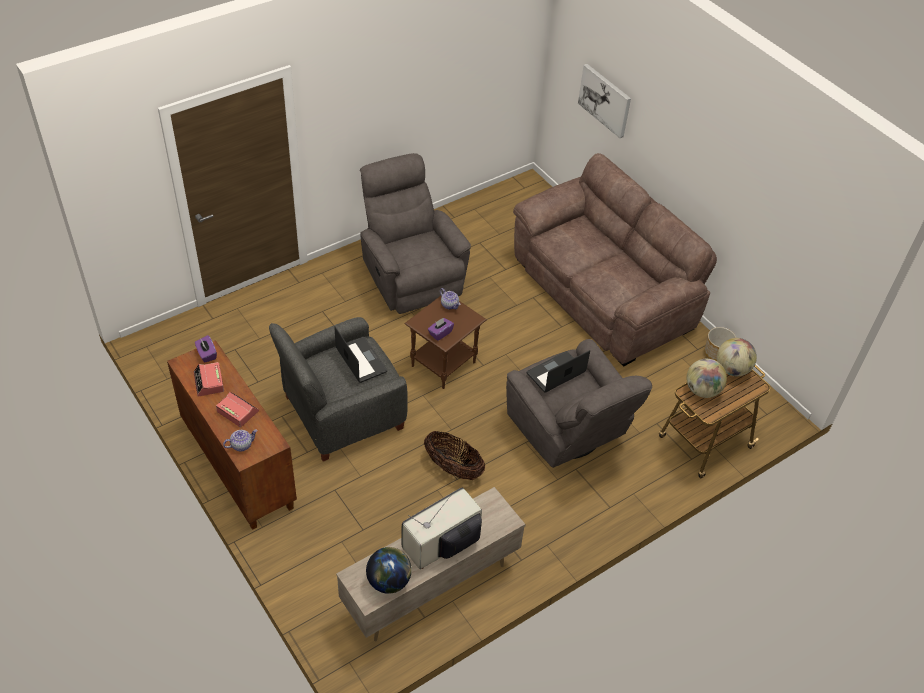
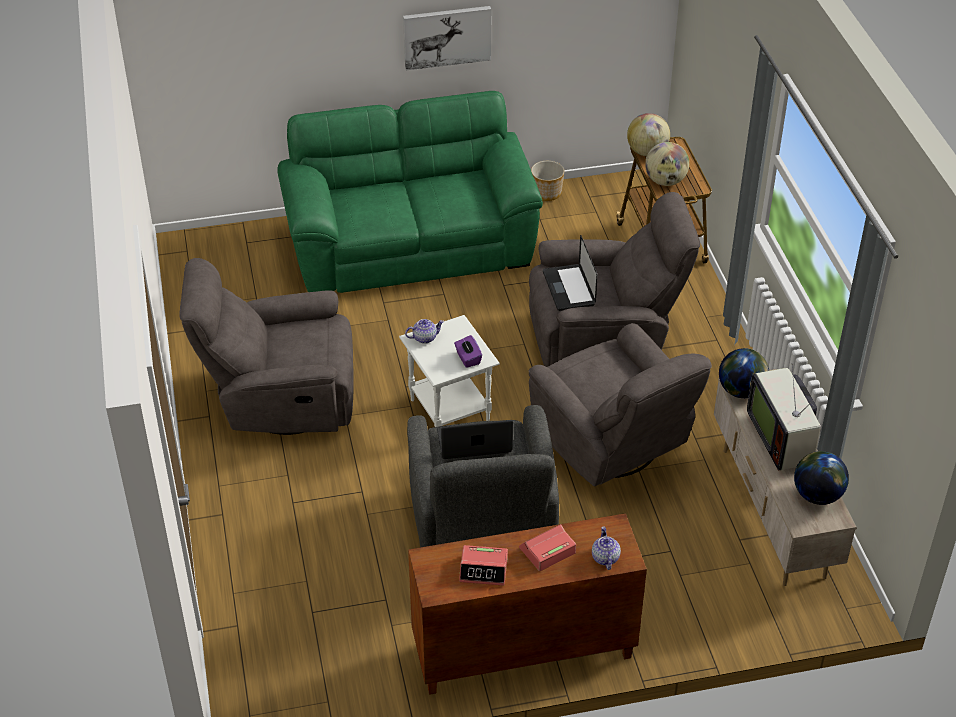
camera: 65 degrees left, 5 degrees down
(206, 354) = (431, 563): purple tissue box -> none
(444, 364) = (449, 410): brown side table -> white side table
(453, 468) = (612, 447): basket -> grey armchair
(486, 505) = (741, 391): none -> globe
(604, 292) = (409, 243): brown sofa -> green sofa
(605, 100) = (257, 58): picture -> picture (447, 36)

